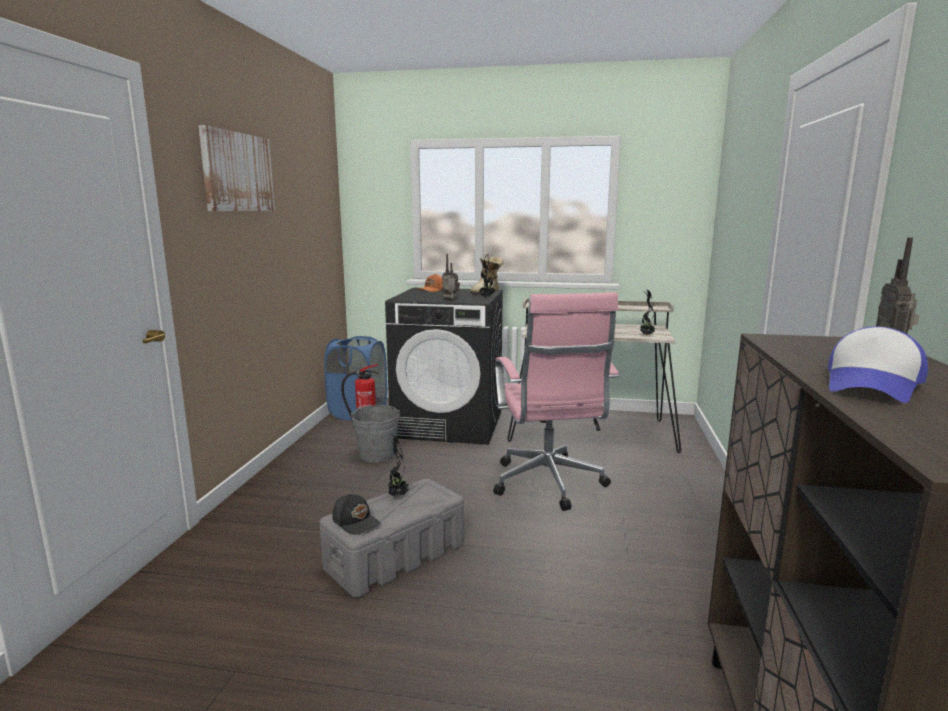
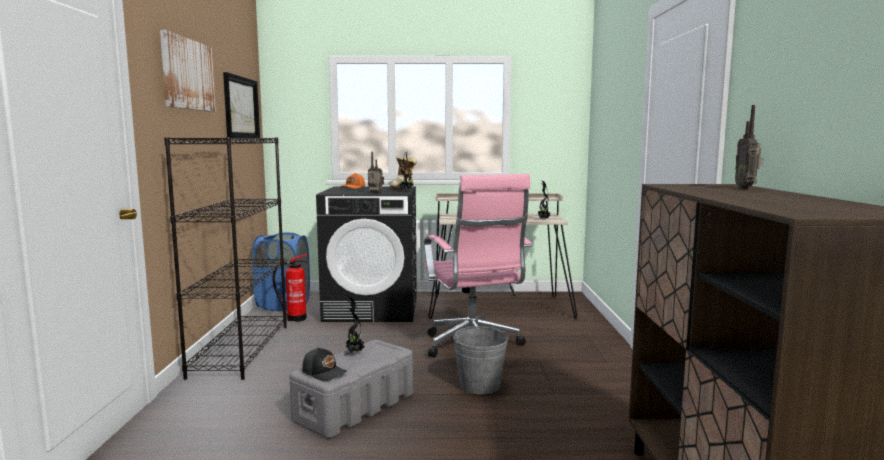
camera: 10 degrees left, 5 degrees down
(299, 468) = (241, 350): none -> black bookcase
(311, 202) = (241, 108): none -> picture
(377, 455) = (312, 335): grey bucket -> grey bucket (479, 385)
(872, 385) = (742, 196): cap -> none

